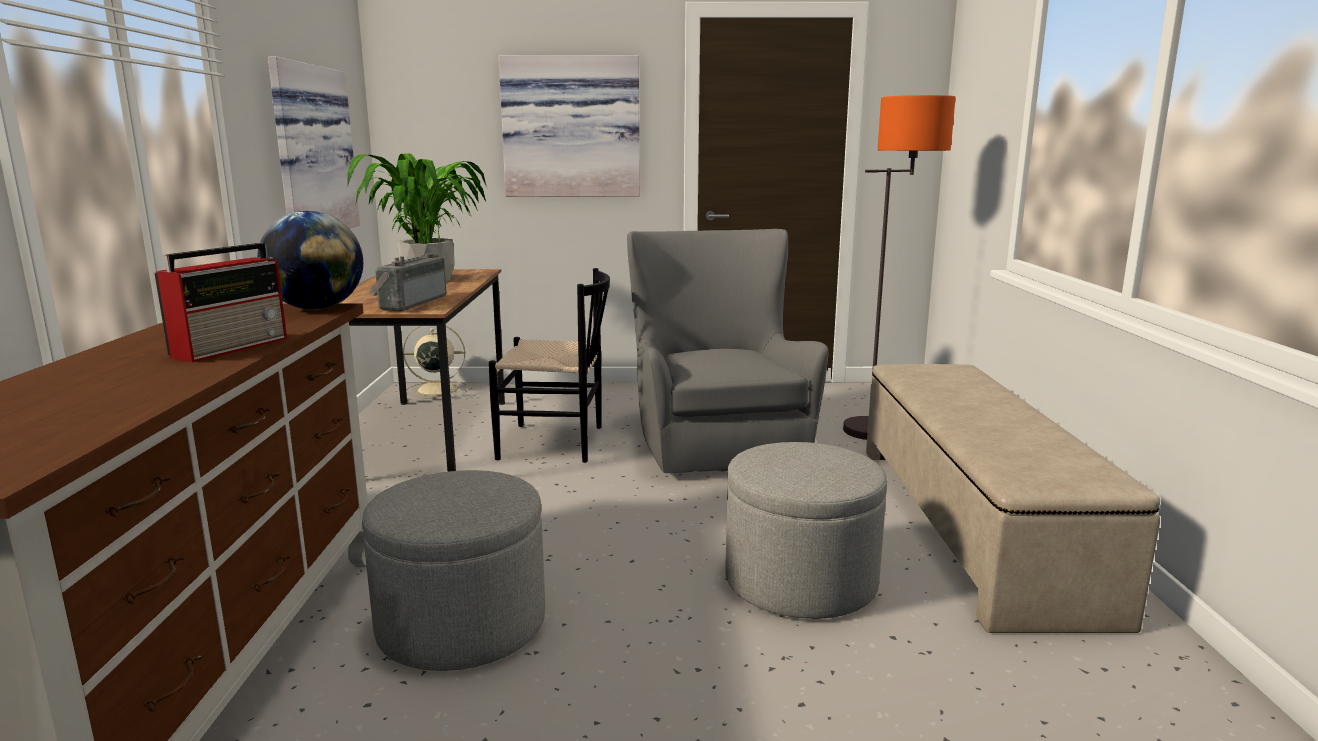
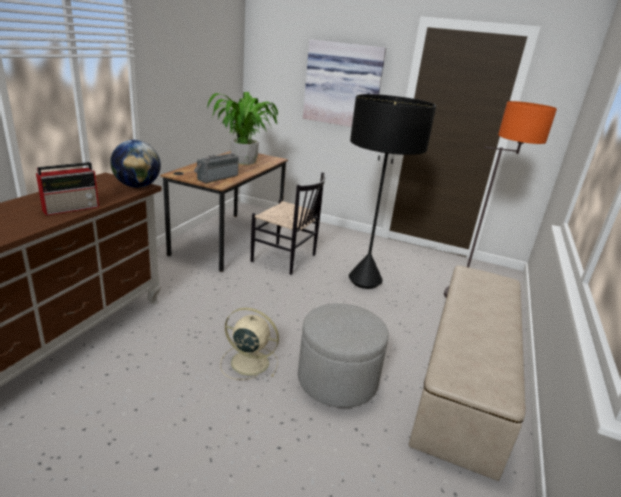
camera: 20 degrees right, 10 degrees up
(309, 151) = (195, 87): picture -> none
(435, 390) = (255, 211): beige fan -> beige fan (248, 362)
(461, 625) = (169, 348): grey ottoman -> none
(715, 444) = (364, 282): grey armchair -> black floor lamp

